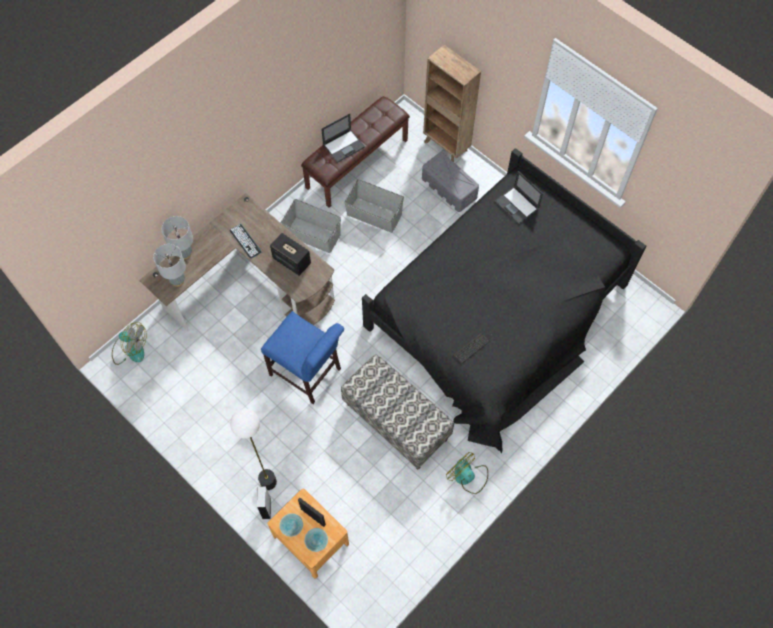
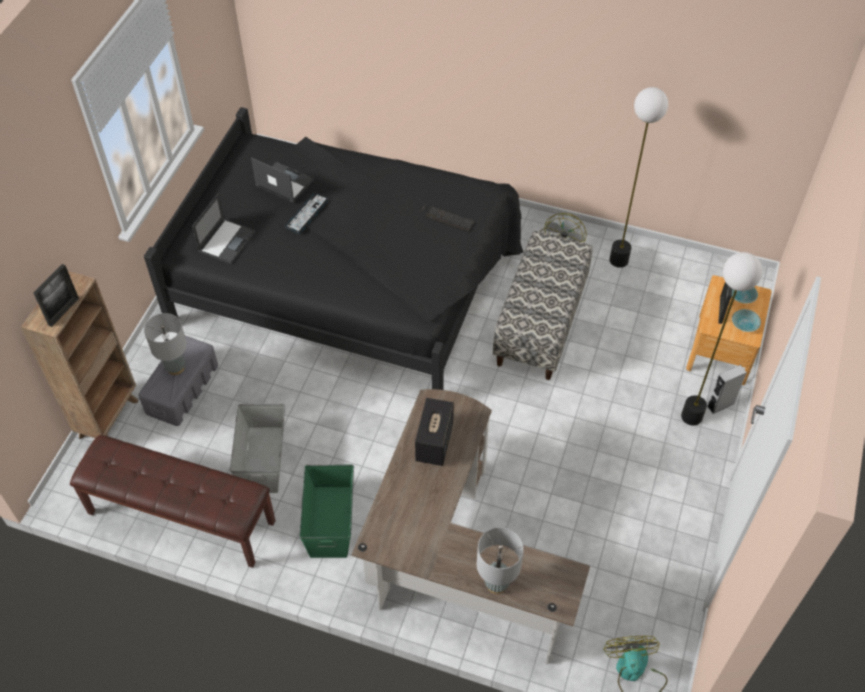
camera: 115 degrees left, 10 degrees down
(177, 280) = (544, 570): grey table lamp -> grey table lamp (175, 368)
(245, 241) = (433, 514): keyboard -> keyboard (306, 213)
(308, 374) = (537, 435): blue chair -> none
(312, 234) = (330, 521): grey storage box -> green storage box
(344, 145) = (190, 490): laptop -> laptop (284, 182)
(429, 512) = (619, 260): none -> floor lamp
(445, 65) = (63, 312): none -> picture frame

